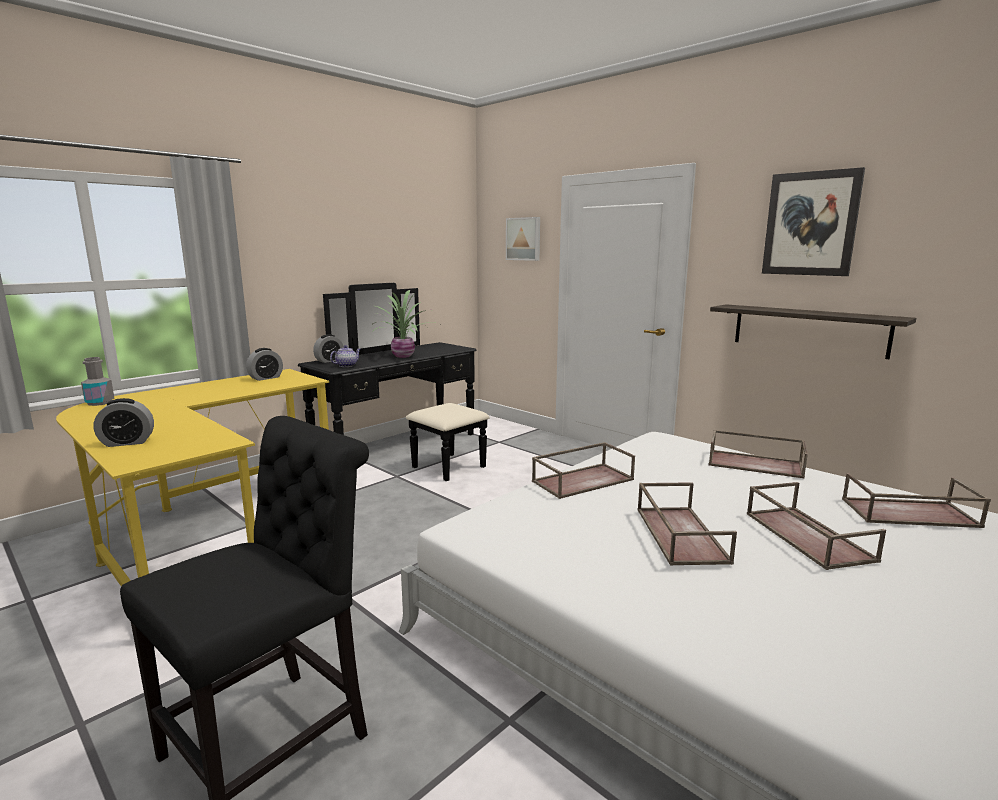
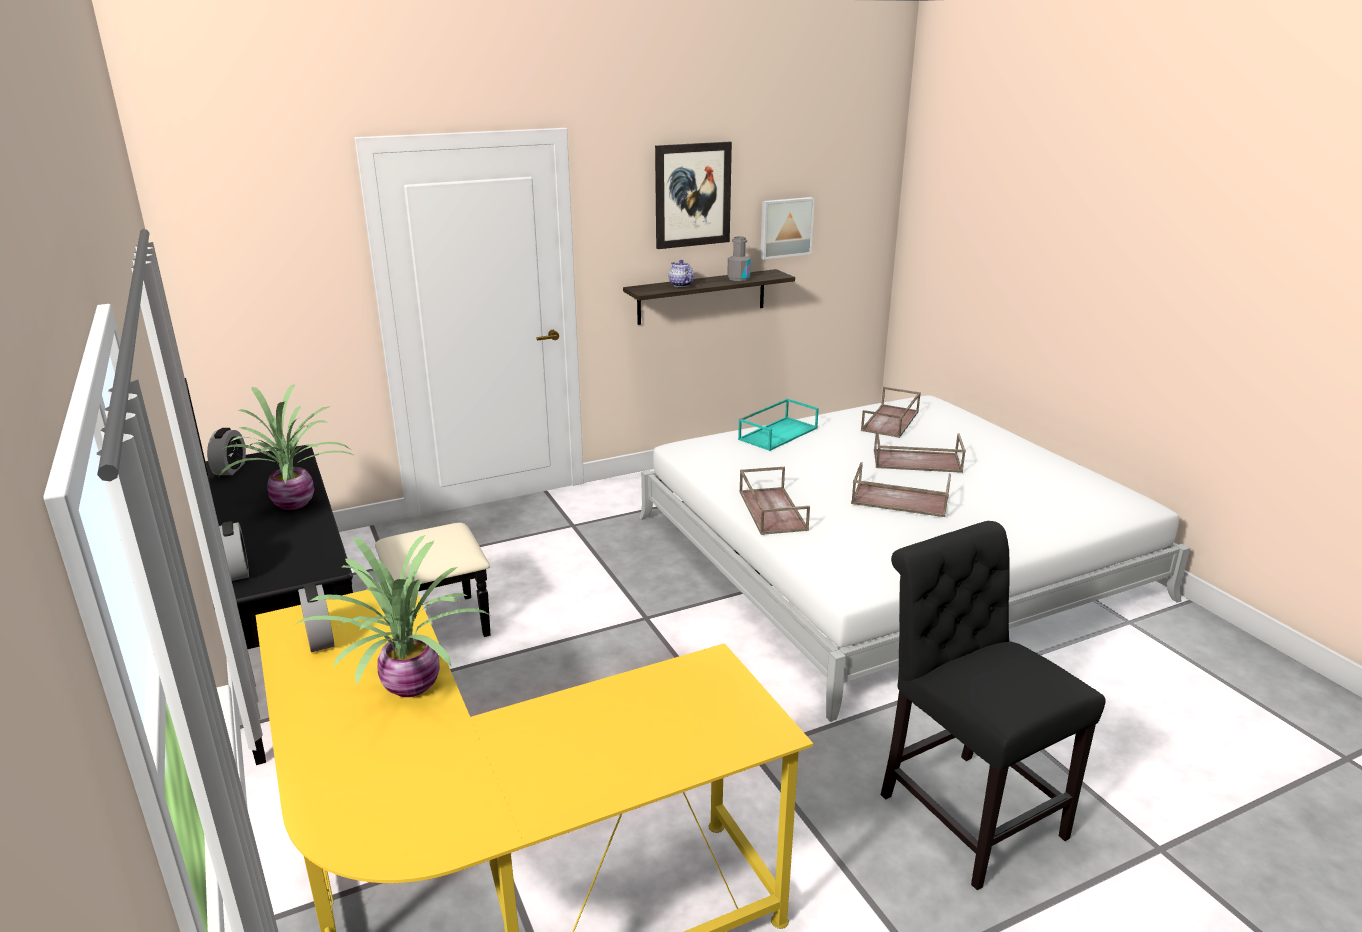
camera: 70 degrees left, 10 degrees up
(100, 402) = (343, 833): grey bottle -> grey bottle (738, 278)
(127, 442) = (667, 751): alarm clock -> alarm clock (230, 469)
(219, 394) = (408, 685): none -> potted plant
(346, 365) = (309, 557): teapot -> teapot (680, 284)
(524, 239) = (286, 241): picture -> picture (785, 227)
(756, 464) = (778, 433): brown tray -> turquoise tray

